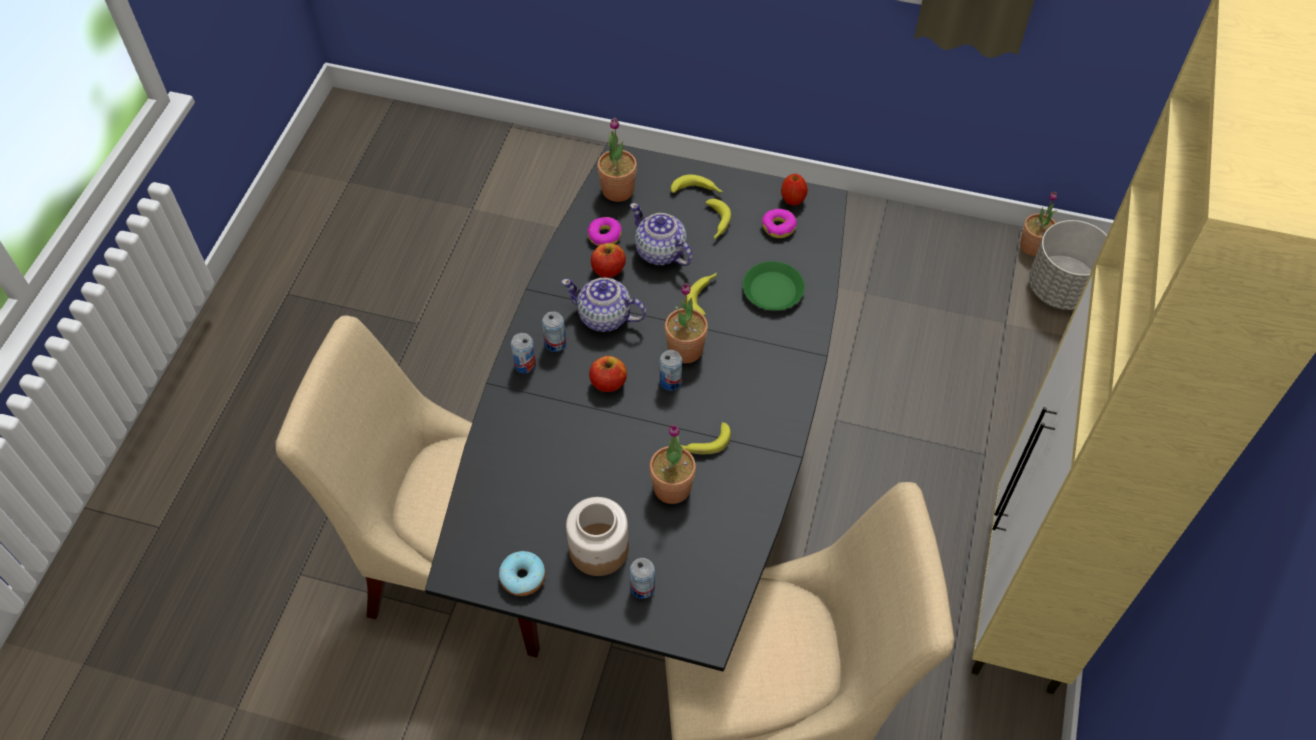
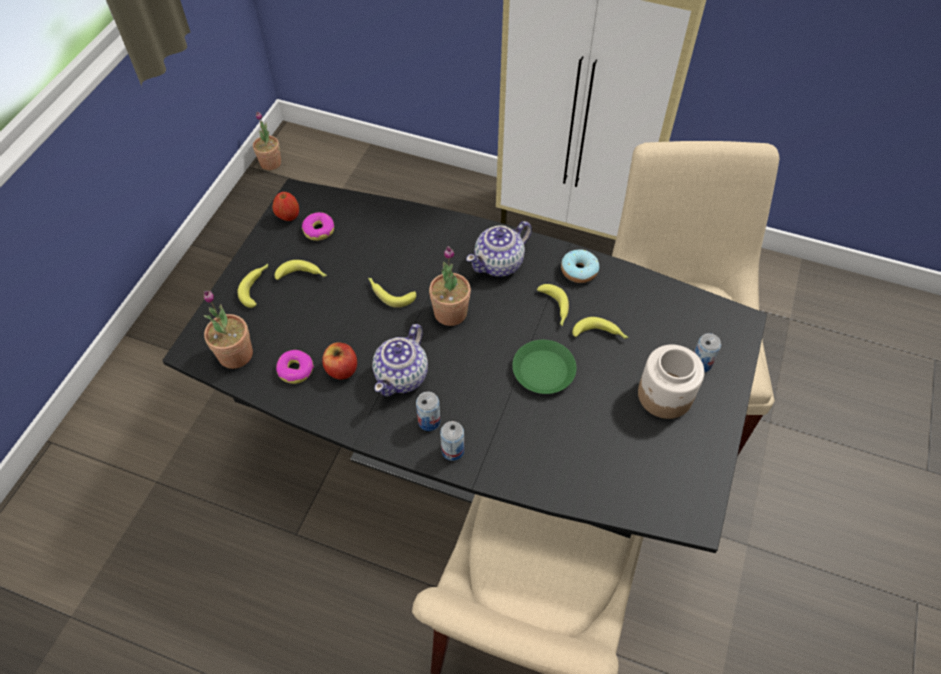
camera: 85 degrees left, 0 degrees up
(523, 577) = (698, 459): donut -> donut (579, 271)
(608, 382) = (482, 377): apple -> none
(660, 252) = (329, 323): teapot -> teapot (499, 263)
(670, 381) = (485, 327): can -> none
(672, 488) = (600, 334): potted plant -> banana
(772, 290) = (392, 242): green plate -> green plate (543, 370)
(1060, 288) = (315, 156): grey planter -> none

